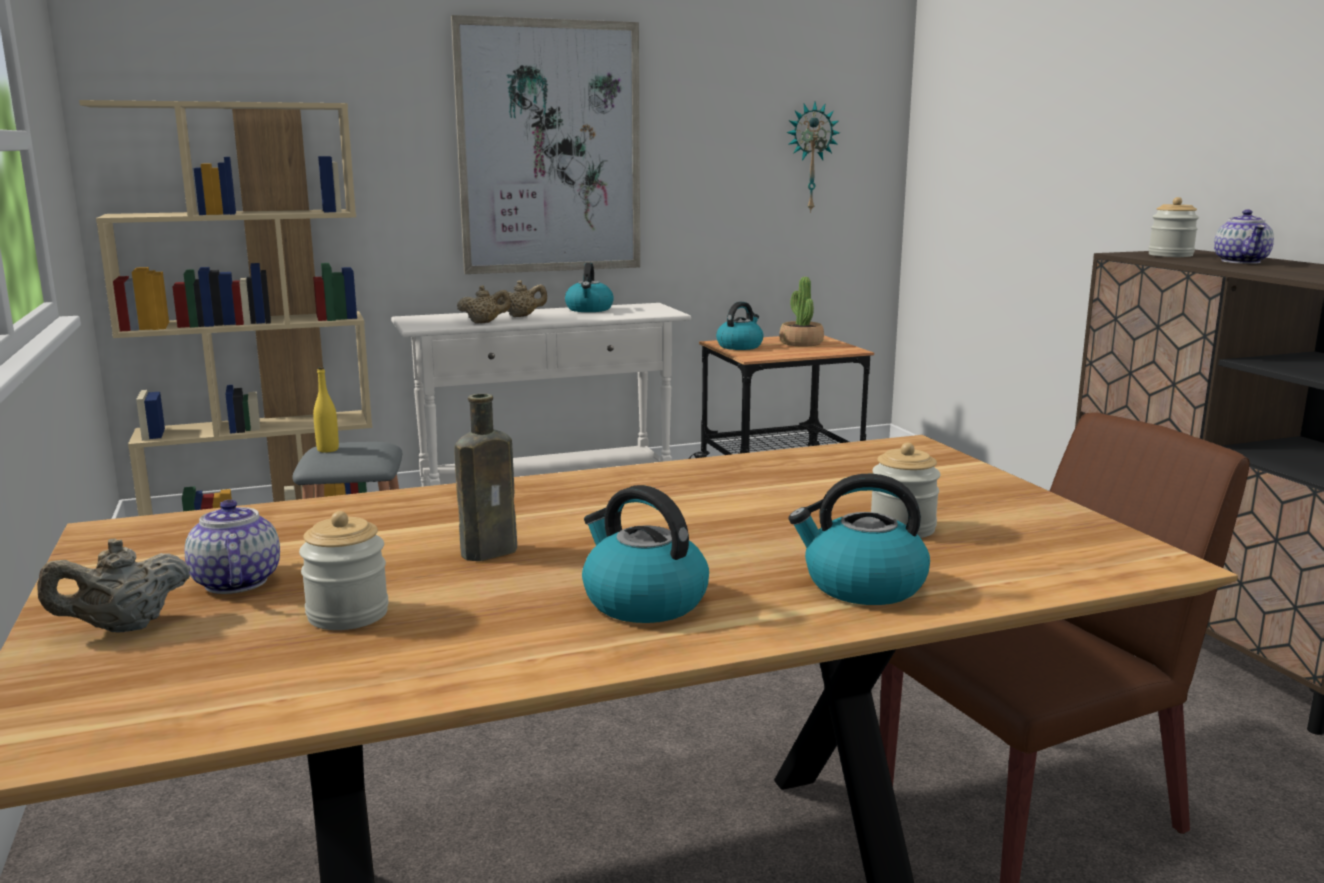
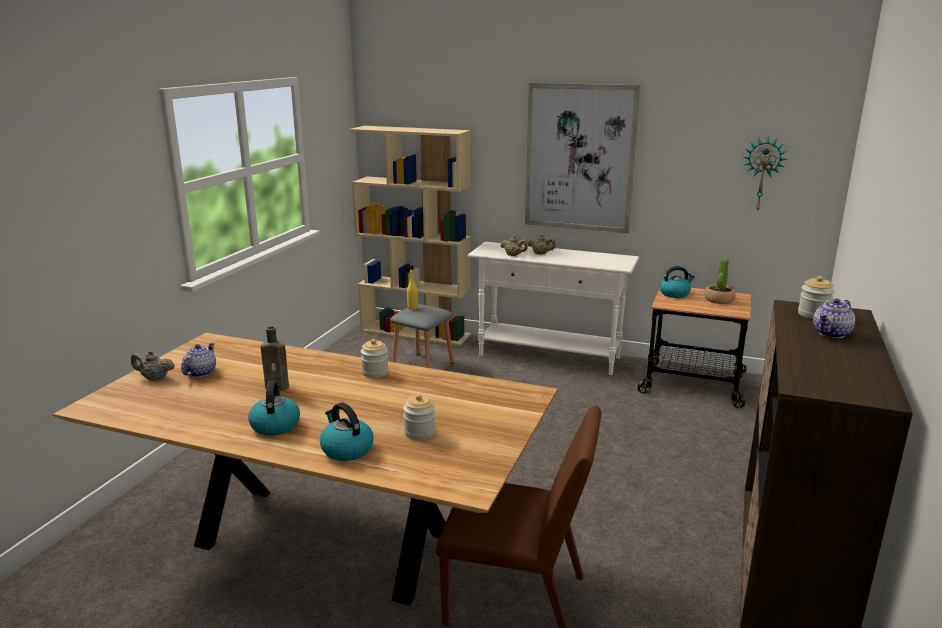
camera: 40 degrees right, 5 degrees up
(348, 614) = (202, 396): jar -> jar (375, 372)
(589, 309) = (586, 255): kettle -> none

